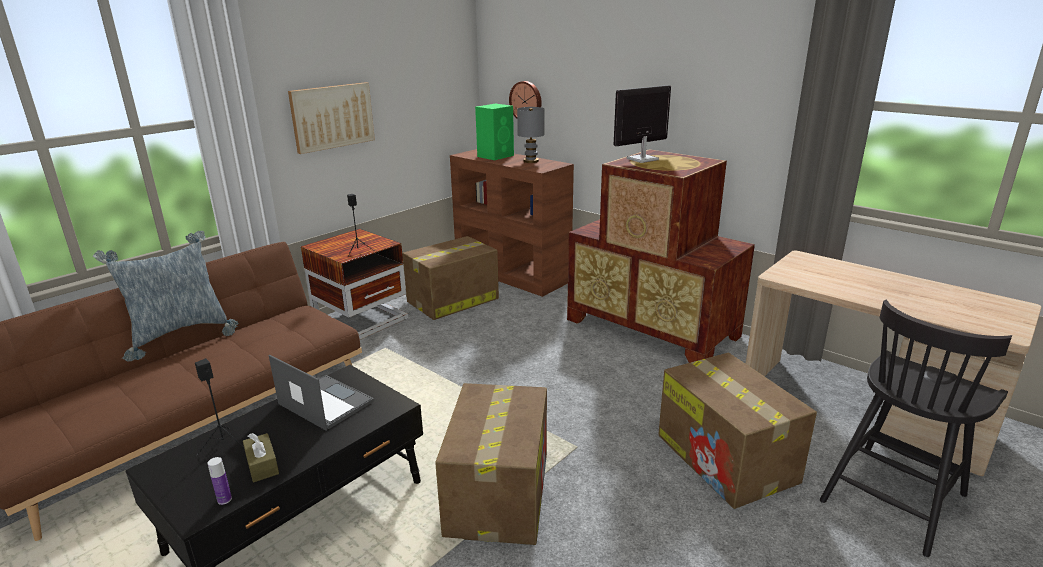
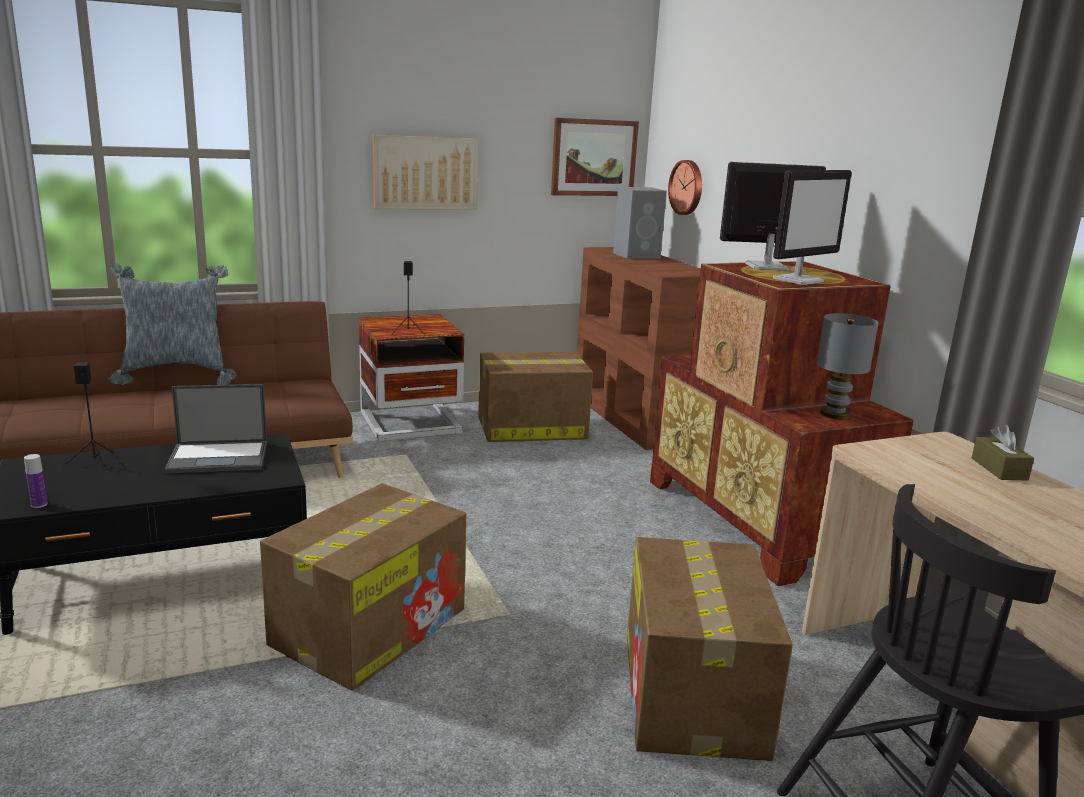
camera: 25 degrees right, 5 degrees down
(262, 465) = (102, 489): brown tissue box -> brown tissue box (999, 469)
(324, 402) = (220, 457): laptop -> laptop turned 105 degrees clockwise
(446, 85) = (593, 157): none -> picture
(496, 156) = (637, 255): green speaker -> grey speaker
(531, 161) = (671, 265): grey table lamp -> grey table lamp (835, 414)
(679, 167) = (798, 280): none -> monitor

